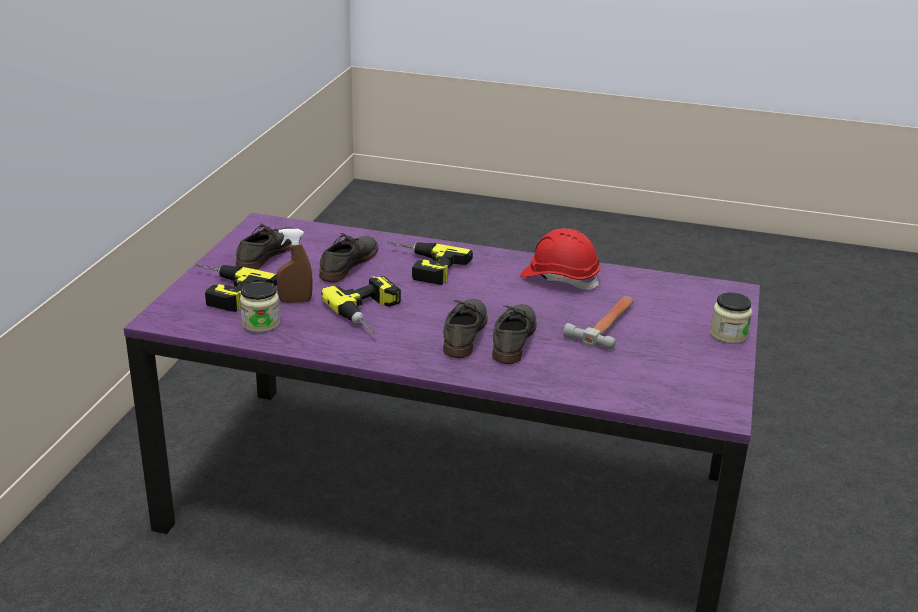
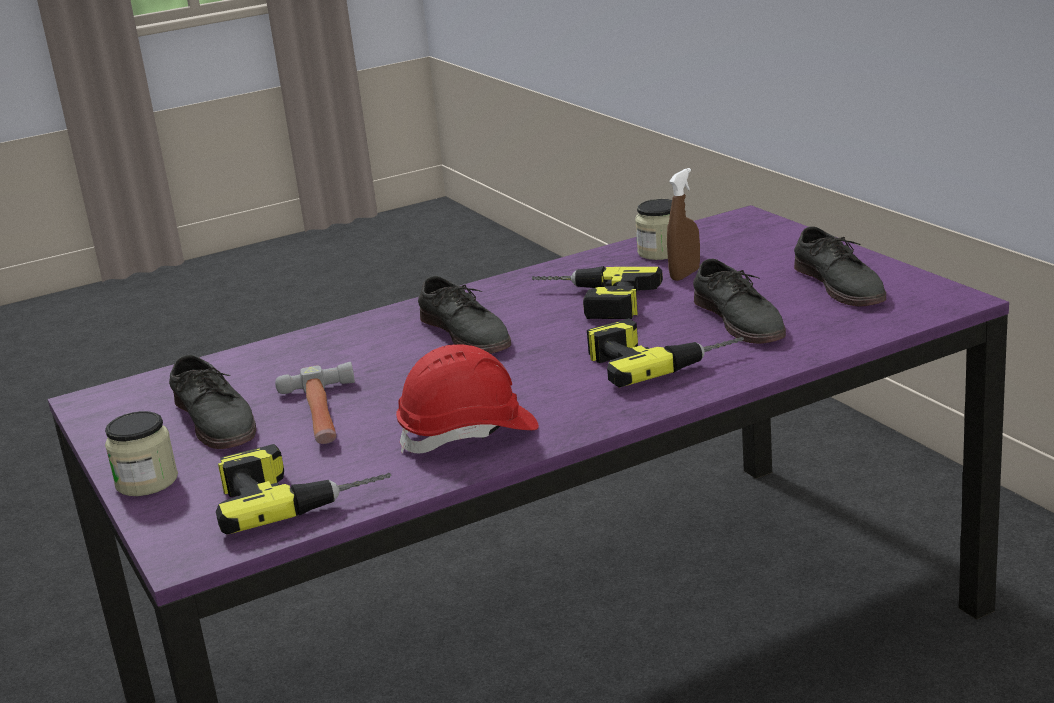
camera: 140 degrees right, 5 degrees down
(222, 291) = (767, 248): power drill -> power drill (299, 493)
(512, 338) = (407, 353): grey shoe -> grey shoe (216, 420)

